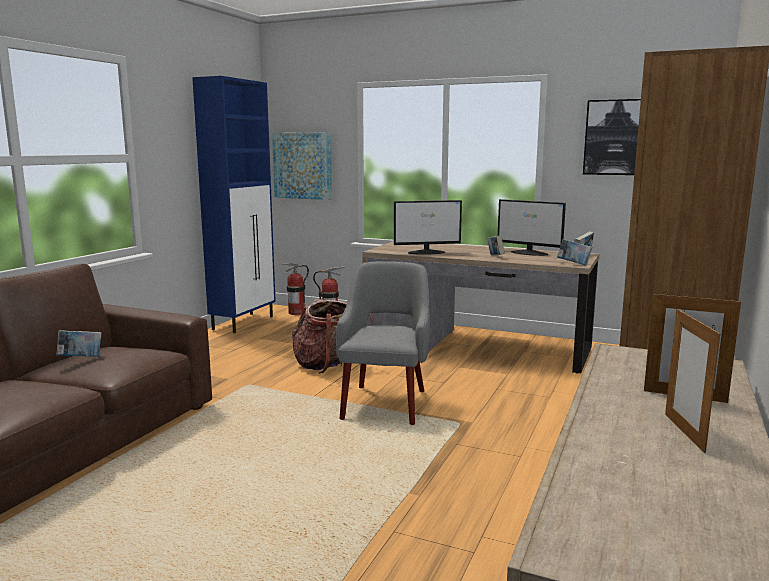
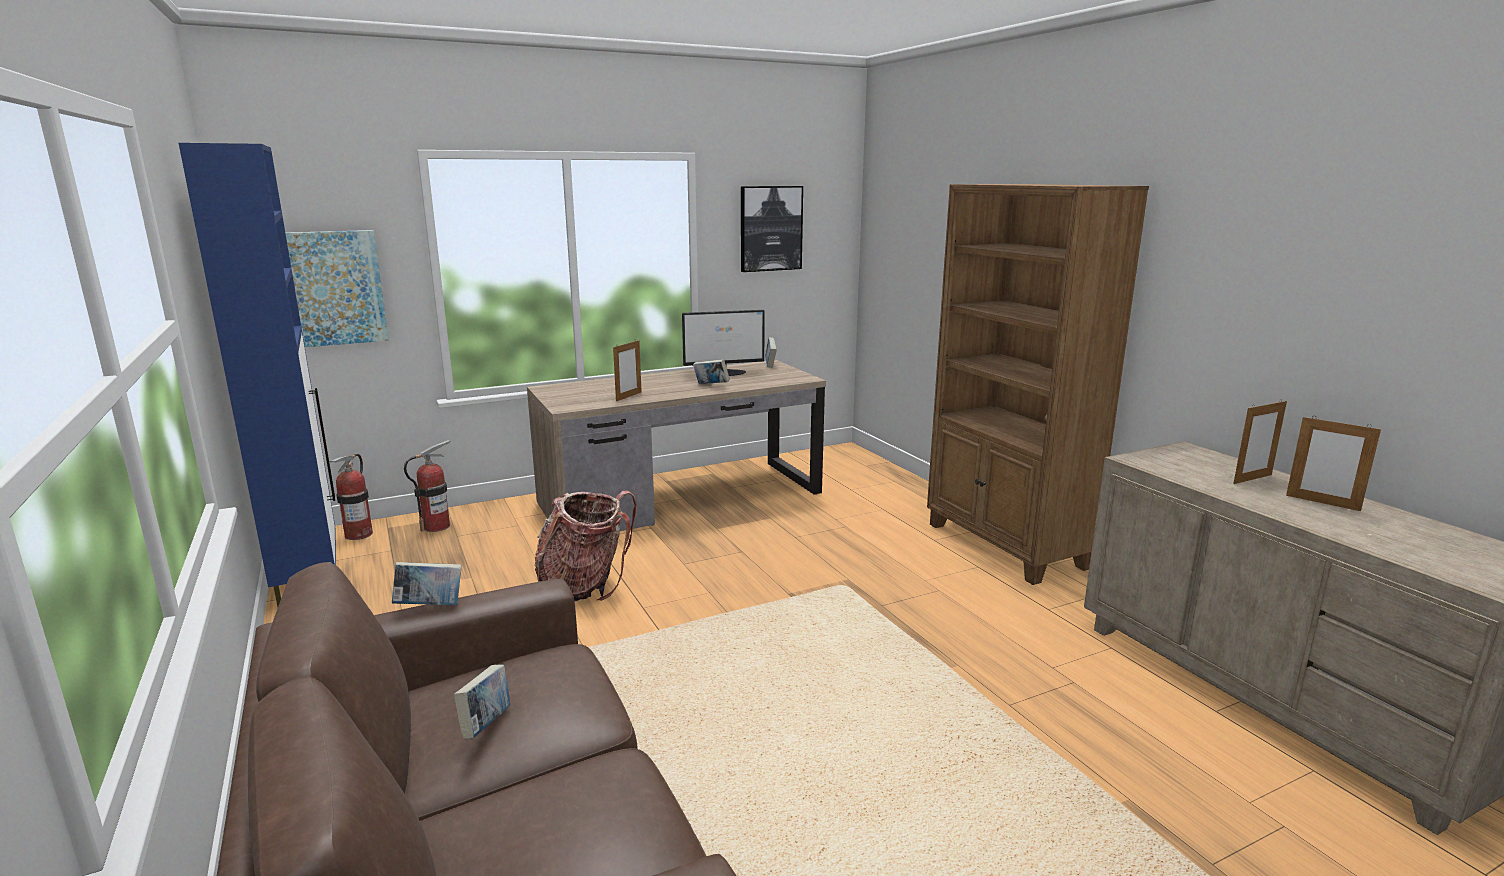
camera: 50 degrees left, 5 degrees up
(385, 403) = (743, 599): grey armchair -> none
(427, 252) = (628, 396): monitor -> picture frame
(573, 264) = (801, 378): book -> book (430, 606)

